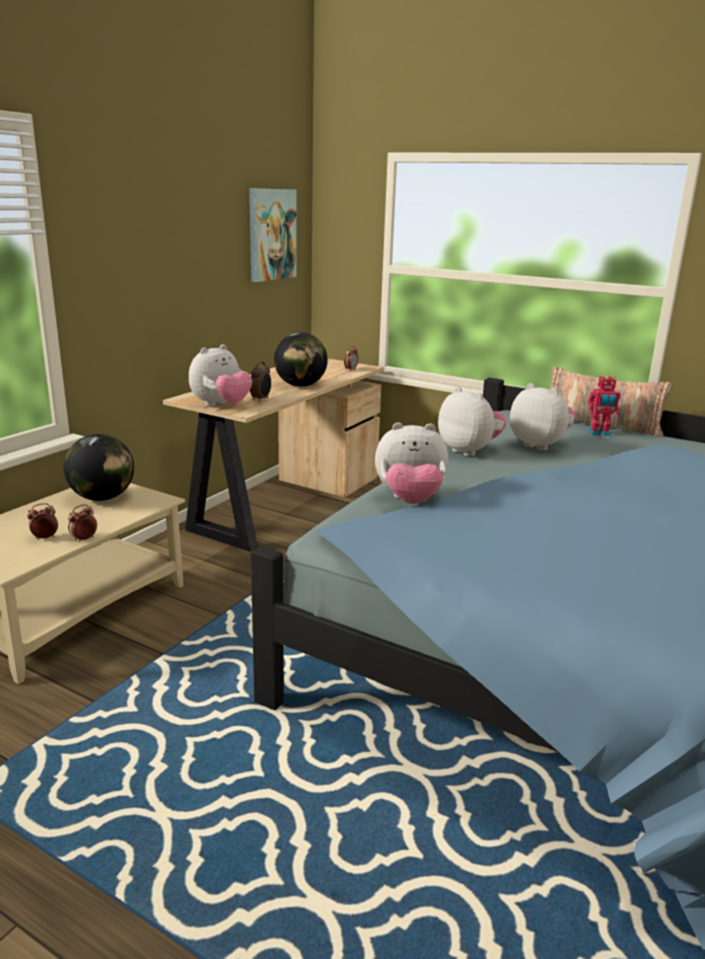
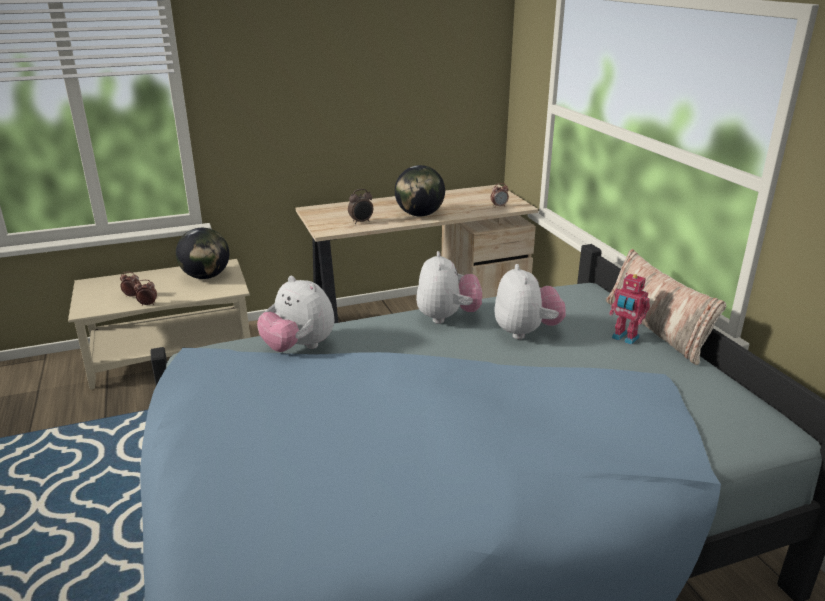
camera: 40 degrees right, 5 degrees up
(221, 406) = (321, 222): plush toy -> none
(271, 234) = (446, 66): picture -> none

